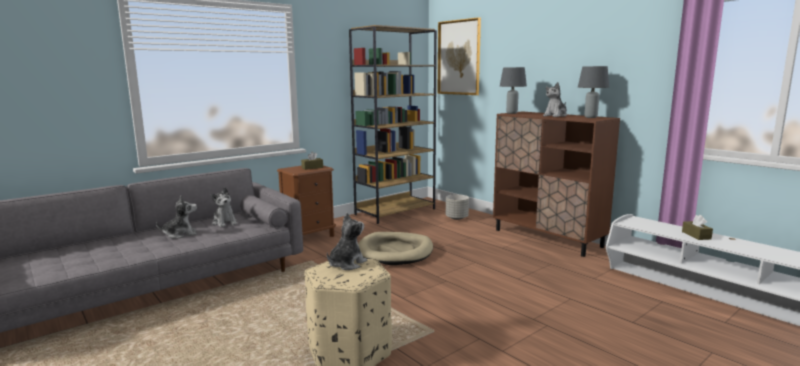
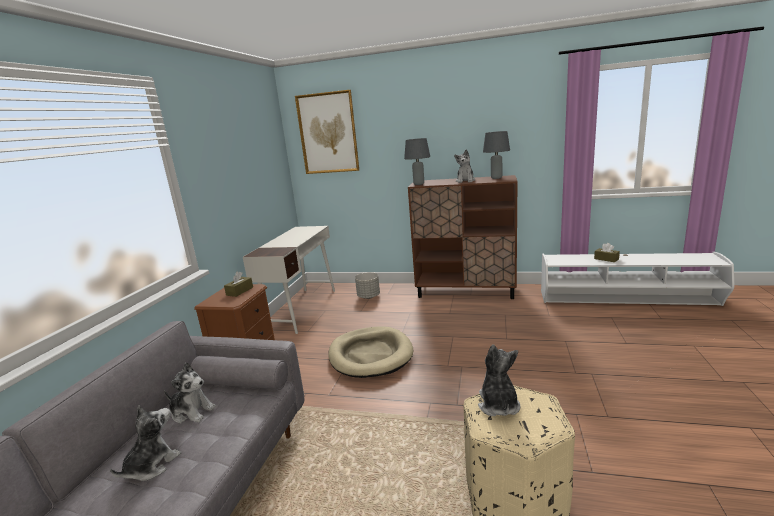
camera: 35 degrees left, 5 degrees up
(395, 212) = (301, 309): brown bookcase -> white desk

